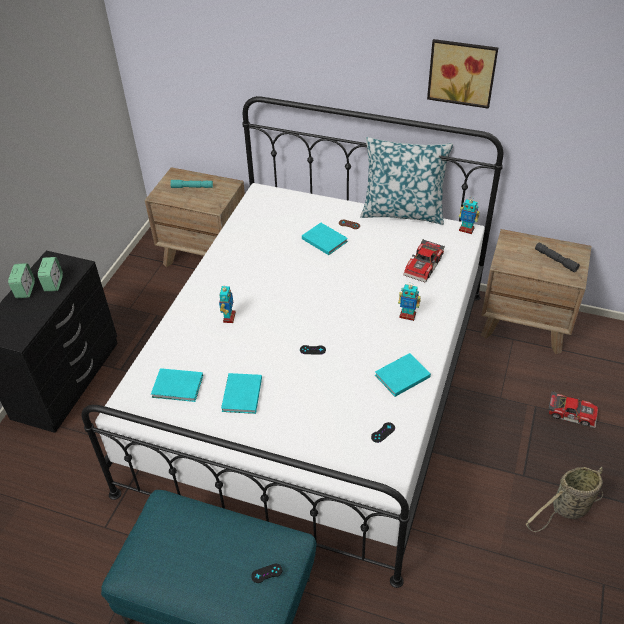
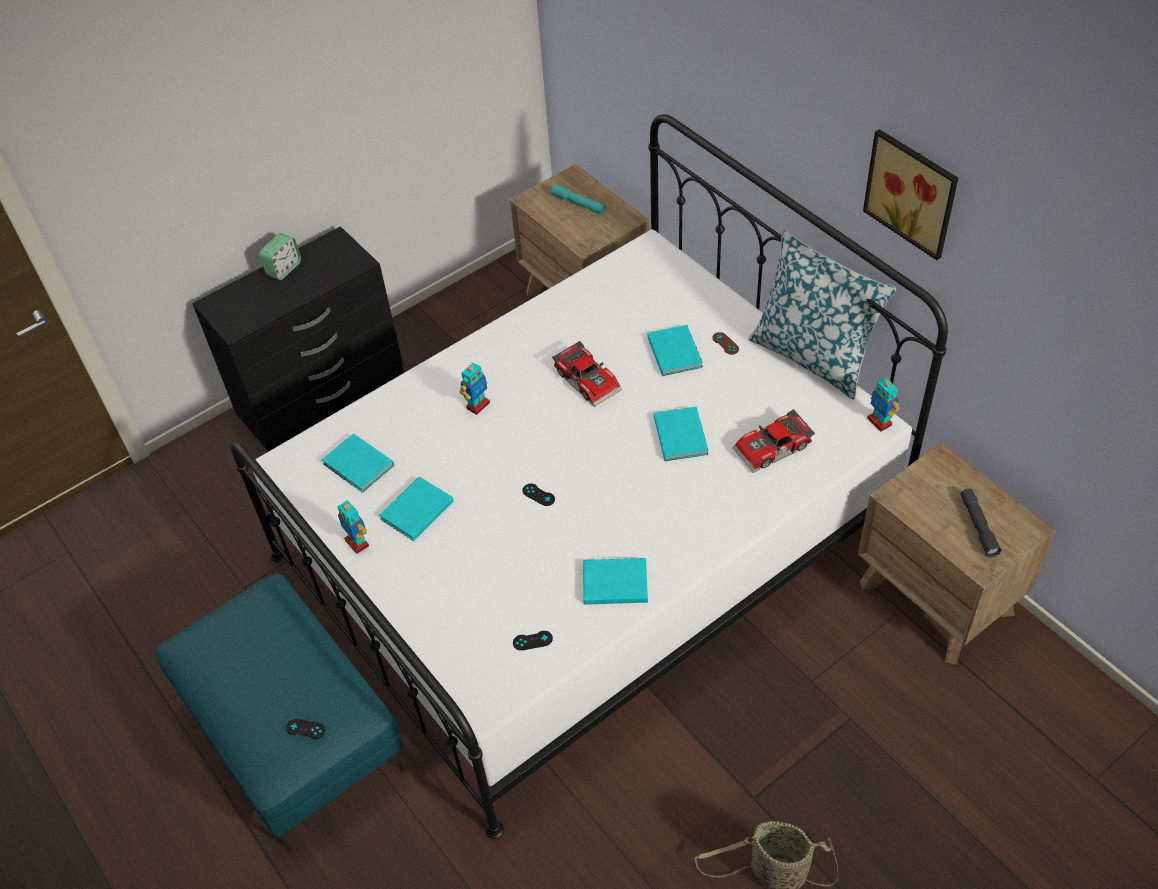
camera: 35 degrees right, 5 degrees up
(53, 283) = (317, 274): alarm clock -> none
(367, 280) = (681, 434): none -> turquoise book
(407, 315) = (691, 507): toy robot -> toy robot (357, 542)
(572, 412) = (894, 754): toy car -> toy car (589, 379)

